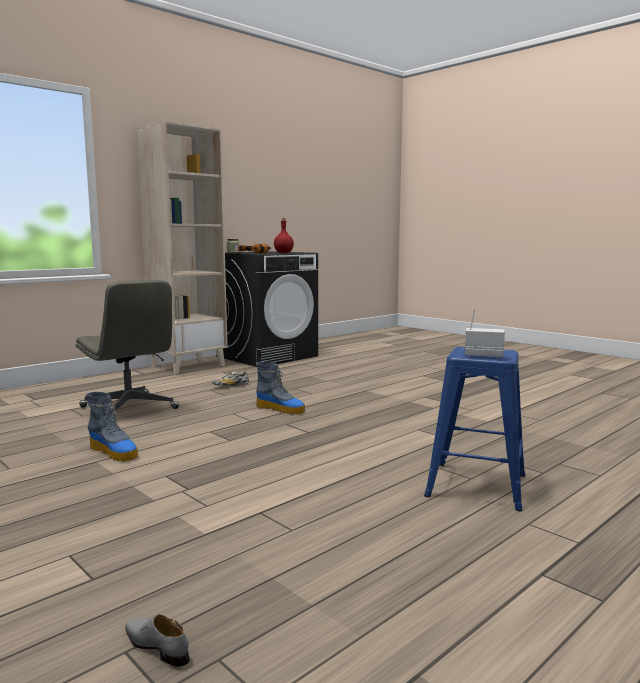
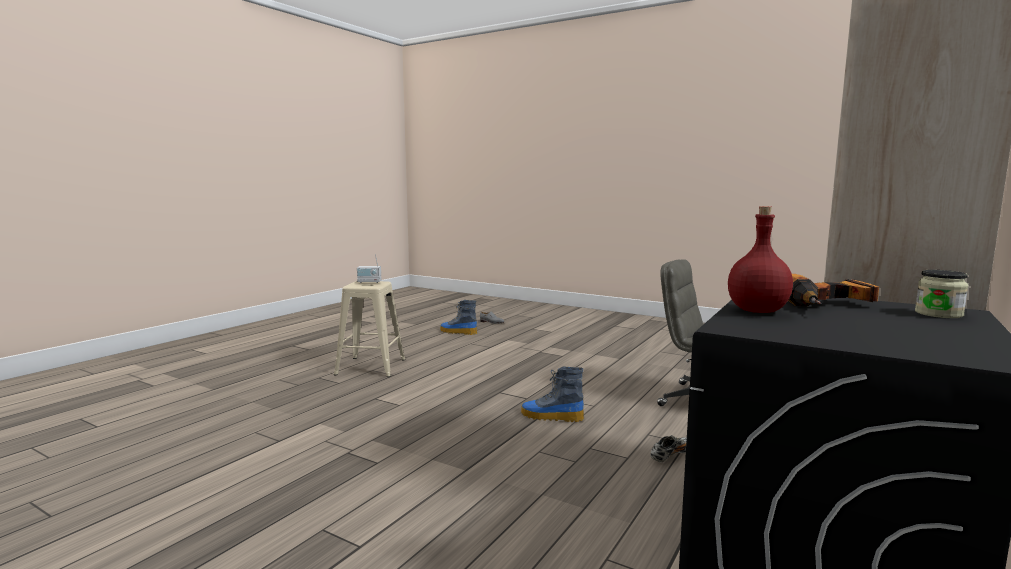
camera: 165 degrees right, 0 degrees up
(114, 452) = (621, 364): boot -> boot (457, 332)
(475, 485) = (372, 366): blue stool -> beige stool

